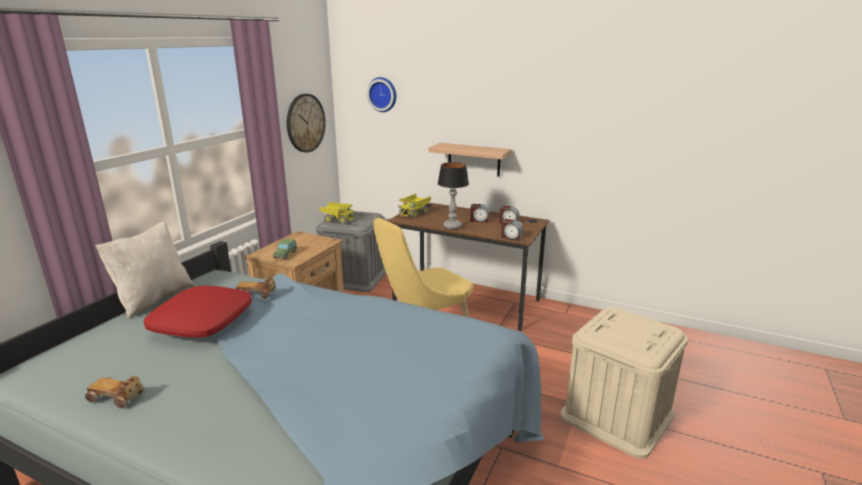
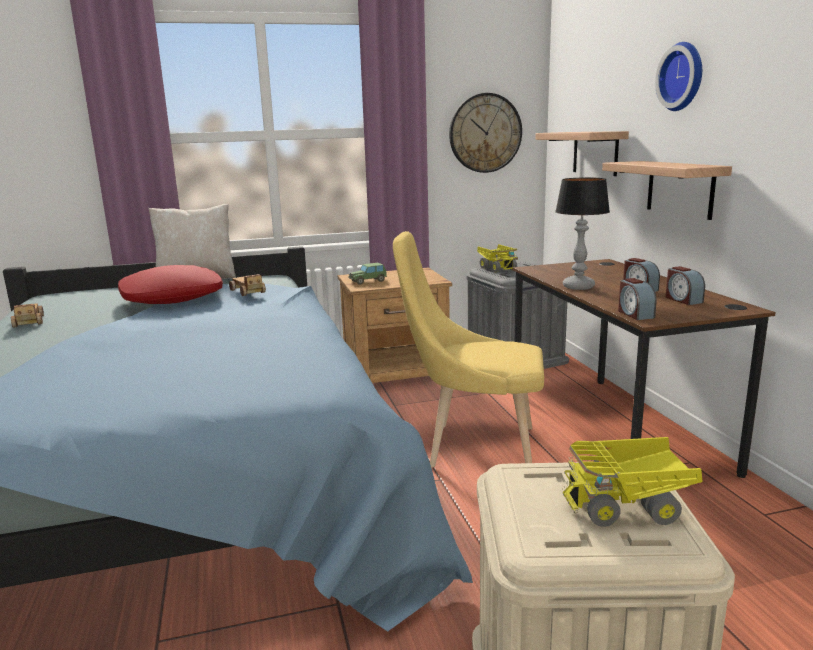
camera: 50 degrees right, 5 degrees down
(383, 94) = (589, 90): wall clock -> wall clock (683, 77)
(393, 135) = (595, 153): none -> shelf
(414, 213) = (565, 267): toy truck -> toy truck (628, 506)

